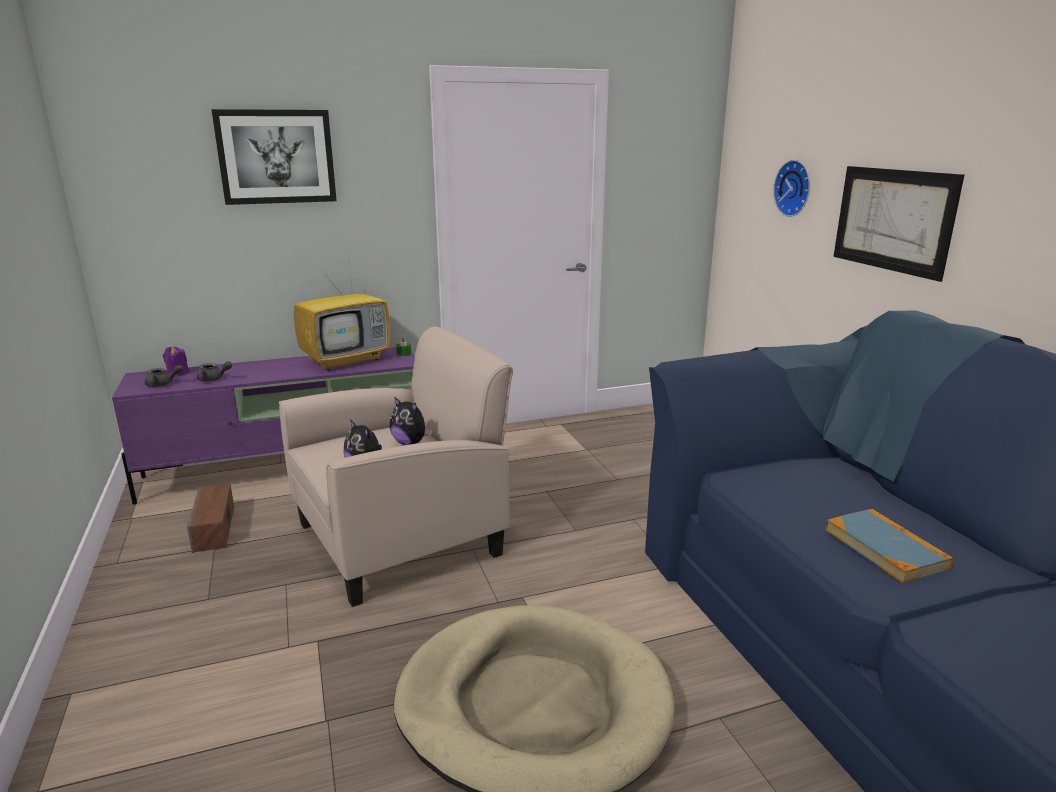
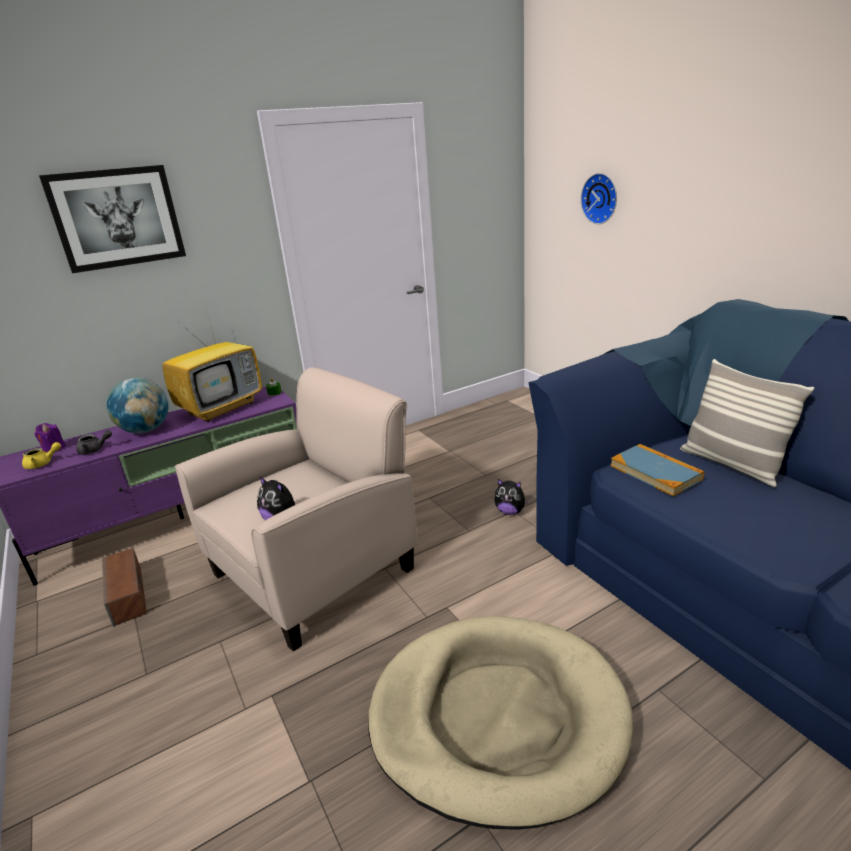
camera: 10 degrees left, 5 degrees up
(163, 384) = (42, 464): grey teapot -> yellow teapot
(267, 369) = (146, 430): none -> globe
(410, 443) = (313, 484): plush toy -> plush toy (510, 511)
(866, 491) = (731, 464): none -> pillow
(885, 548) = (778, 519): book -> book (655, 472)
(892, 220) = (700, 220): picture -> none

